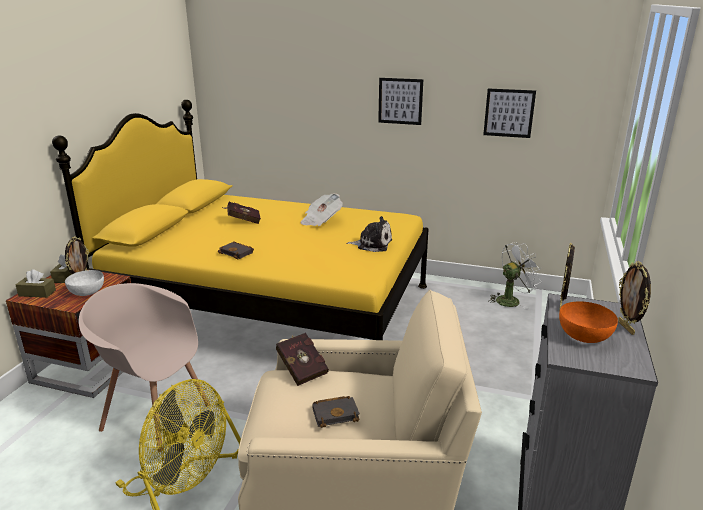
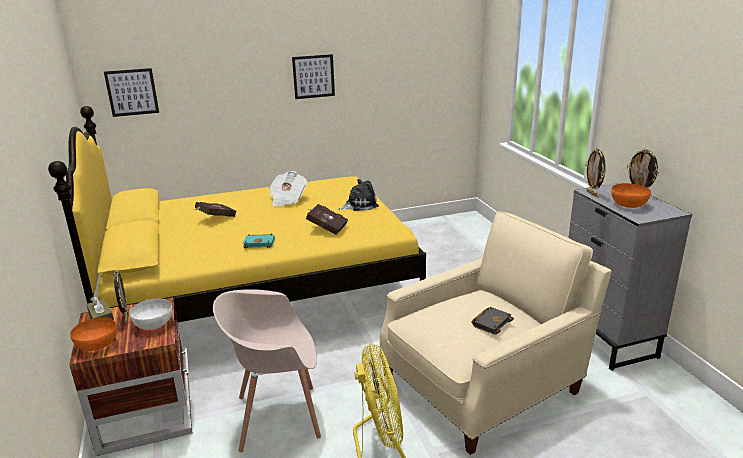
camera: 35 degrees left, 0 degrees up
(37, 293) = (97, 345): brown tissue box -> orange bowl
(237, 253) = (260, 243): black book -> turquoise book
(301, 368) = (425, 307): red book -> red book (326, 228)
(509, 113) = (405, 74): picture -> picture (132, 92)
(511, 300) = (434, 228): white fan -> none

